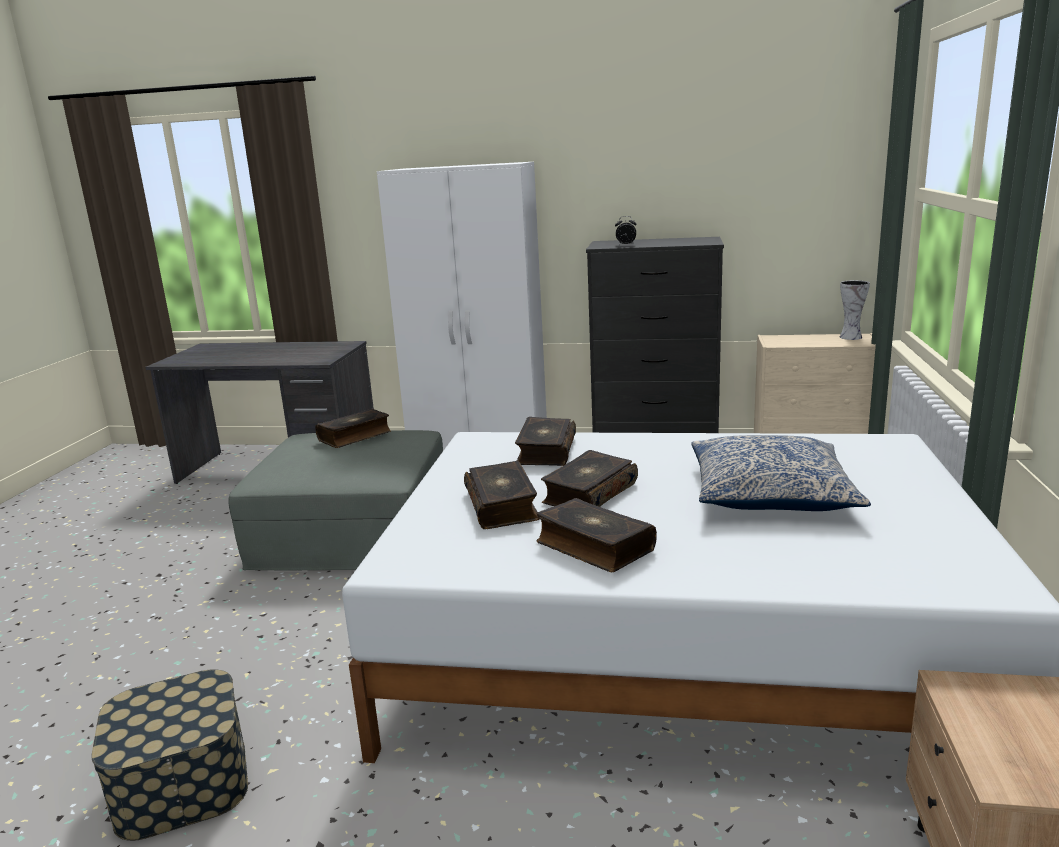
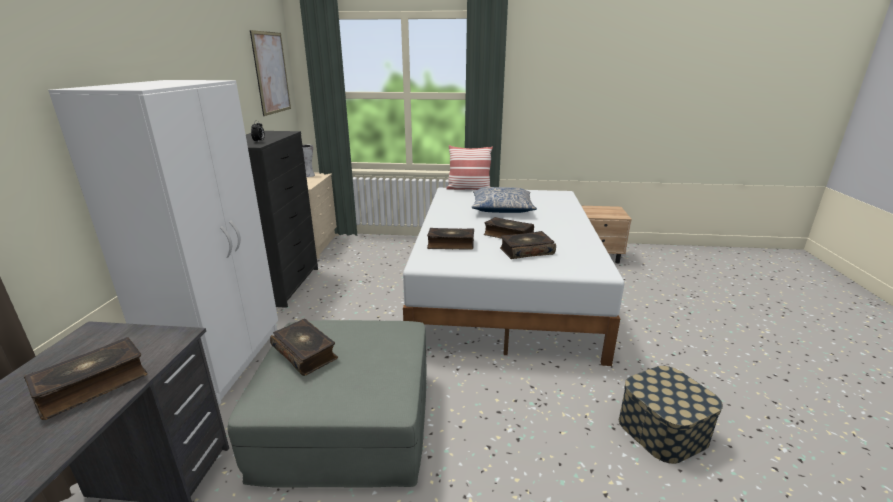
camera: 95 degrees left, 5 degrees up
(593, 547) = (561, 234): book -> book (92, 385)
(809, 151) = (271, 73): none -> picture
(930, 461) = (469, 188): none -> pillow

